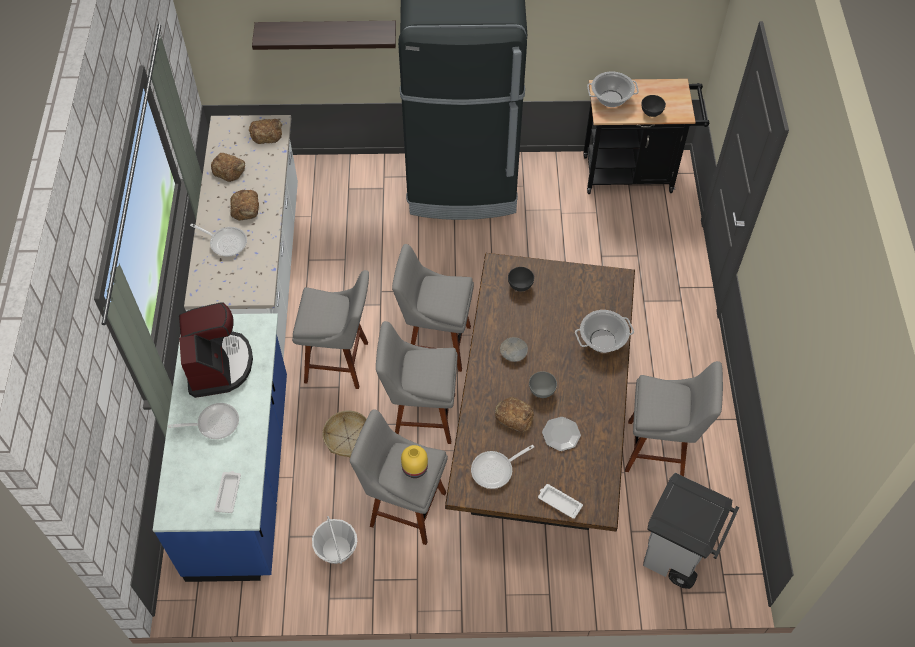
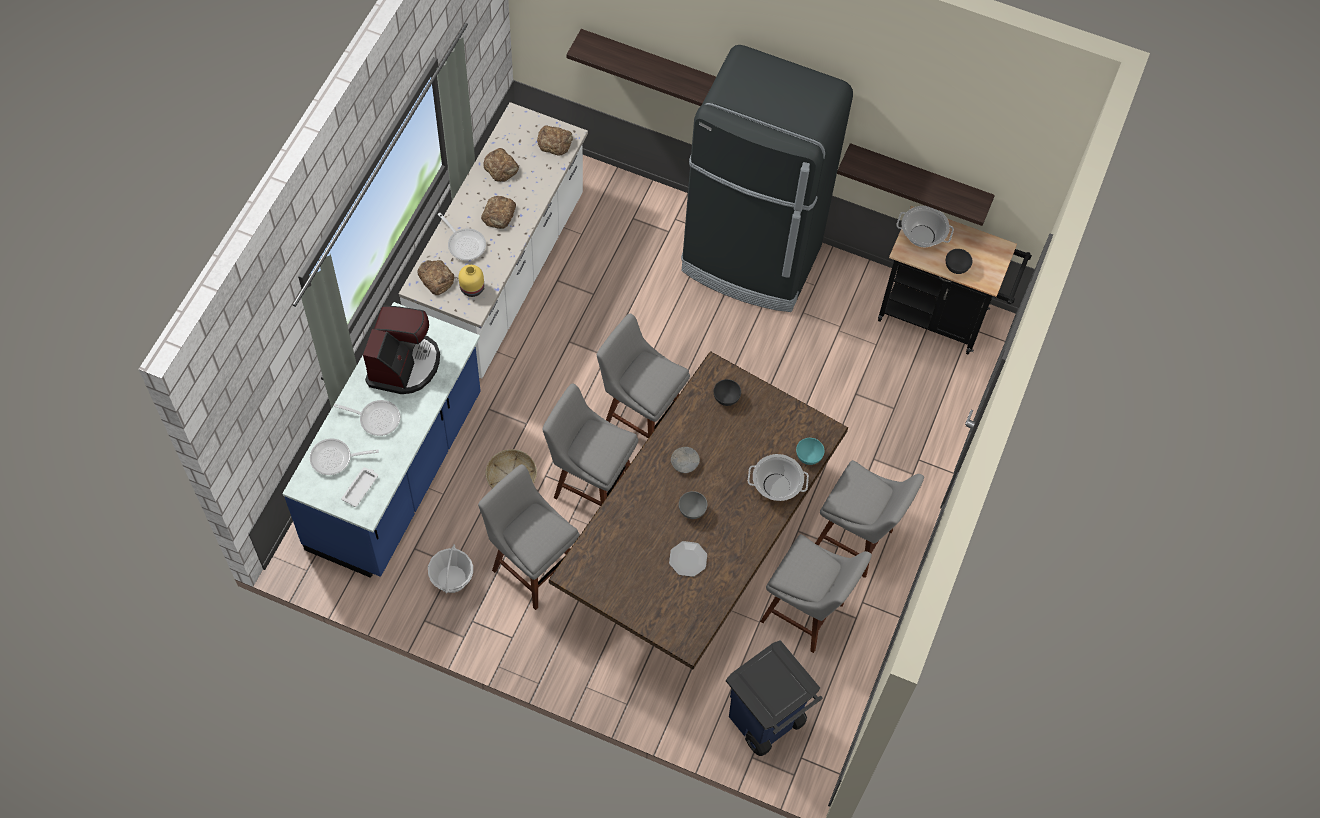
camera: 20 degrees right, 5 degrees up
(340, 363) = (539, 400): grey stool -> grey stool (856, 542)
(414, 468) = (540, 534): yellow vase -> yellow vase (471, 288)
(495, 470) = (610, 567): frying pan -> frying pan (335, 459)
(514, 416) = (653, 524): bread -> bread (436, 278)
(559, 502) = (652, 620): white tray -> none
(592, 50) = (919, 178): none -> shelf
(615, 306) = (808, 457): none -> turquoise bowl
(675, 556) = (765, 721): grey trash can -> blue trash can

